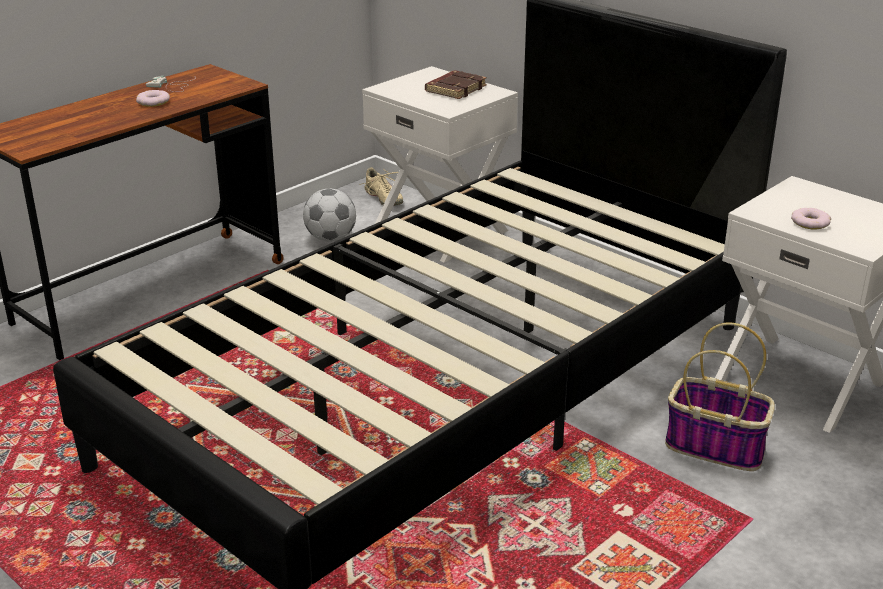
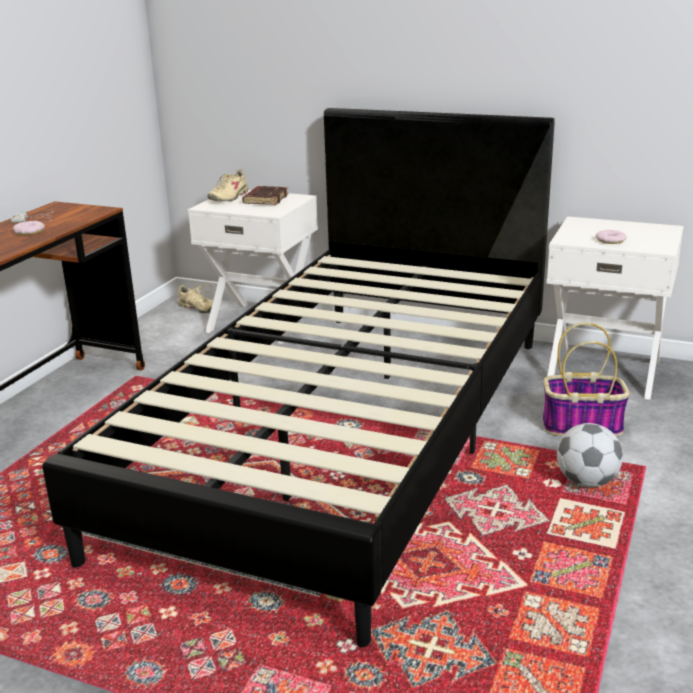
camera: 20 degrees left, 5 degrees down
(331, 238) = (174, 344): football -> football (586, 482)
(418, 79) = (228, 197): none -> beige shoe

